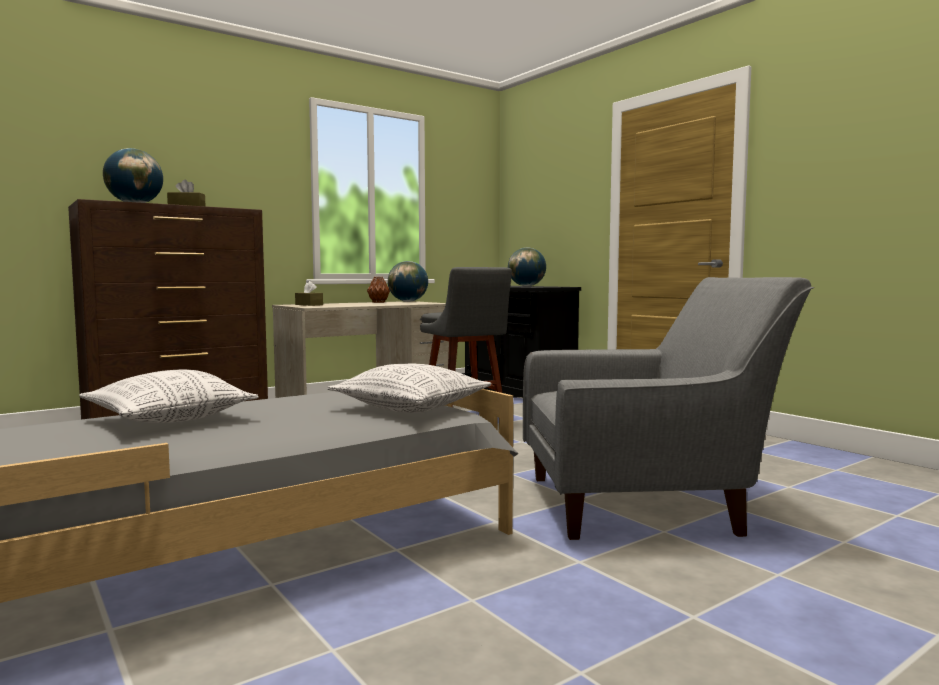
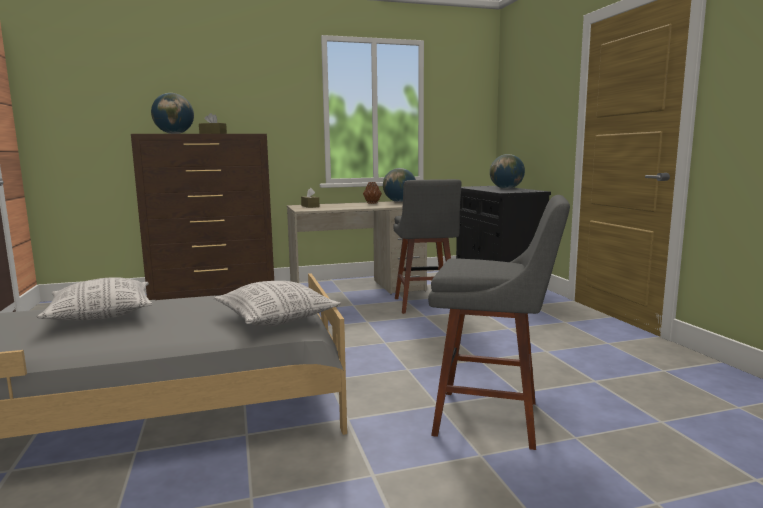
camera: 20 degrees right, 5 degrees up
(645, 503) = (494, 419): grey armchair -> grey stool

